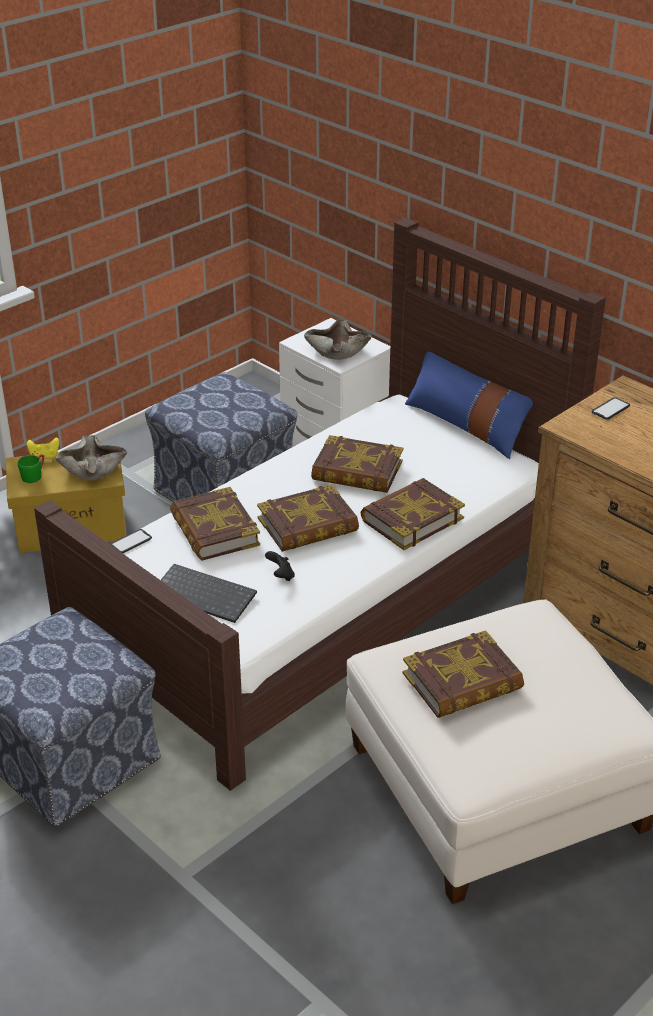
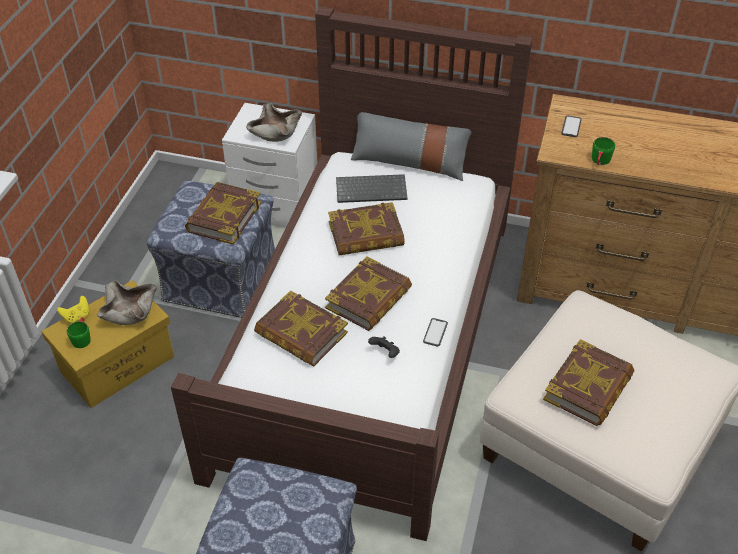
camera: 30 degrees left, 10 degrees up
(131, 542) = (242, 373): phone -> phone (435, 332)
(206, 594) = (342, 396): keyboard -> keyboard (372, 189)
(411, 519) = (439, 261): book -> book (224, 217)
(466, 425) = (409, 162): blue pillow -> grey pillow
(609, 448) = (600, 162): none -> green mug

